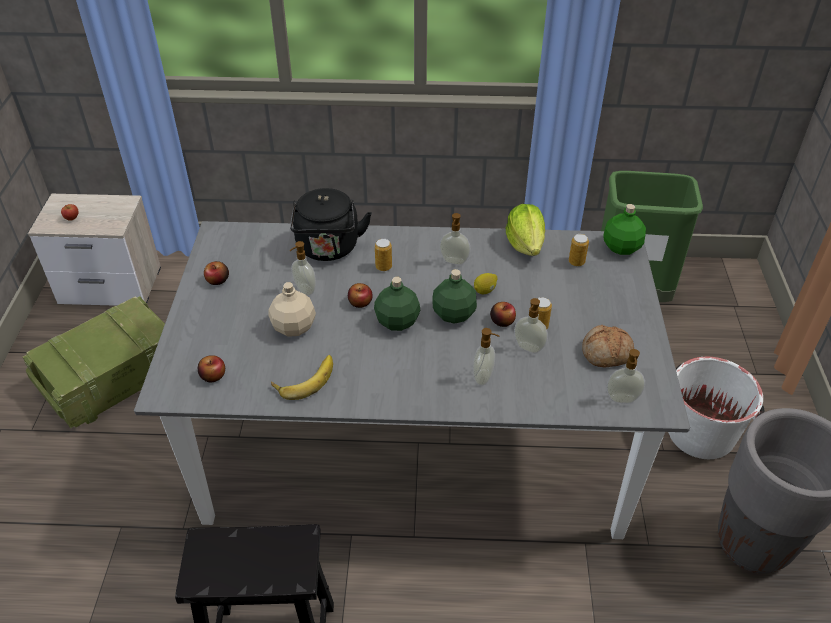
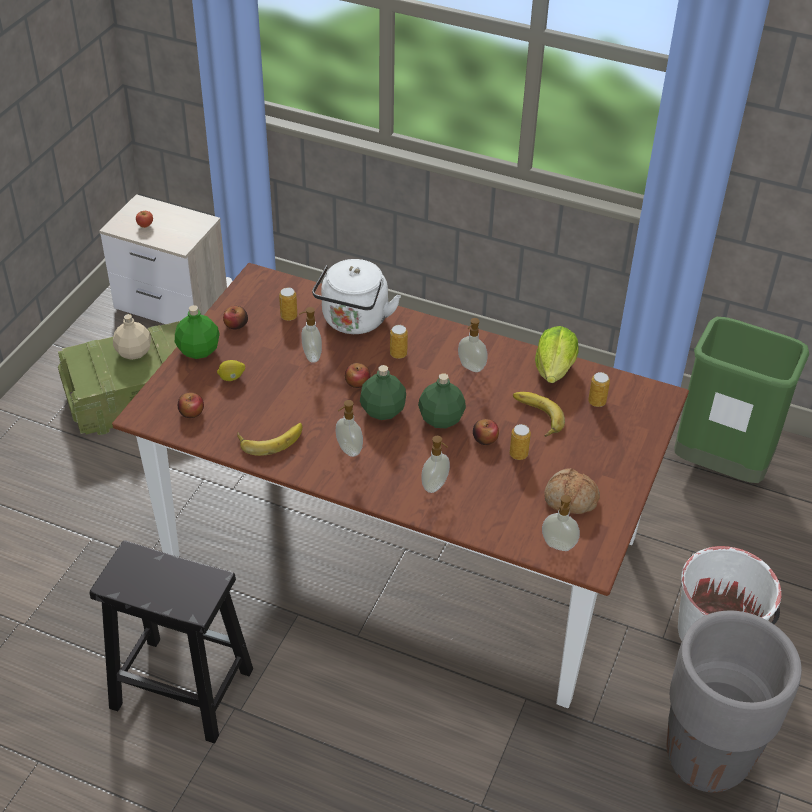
camera: 20 degrees right, 0 degrees up
(265, 259) = (289, 316): none -> can
(294, 327) = (284, 389): beige bottle -> beige bottle (134, 352)
(328, 249) = (354, 322): black kettle -> white kettle
(414, 444) = (401, 549): grey dining table -> brown dining table
(485, 290) = (485, 404): lemon -> lemon (231, 378)
(528, 348) = (495, 471): soap dispenser -> soap dispenser (348, 450)
(533, 289) = (535, 417): none -> banana
(621, 247) = (654, 399): green bottle -> green bottle (198, 350)

